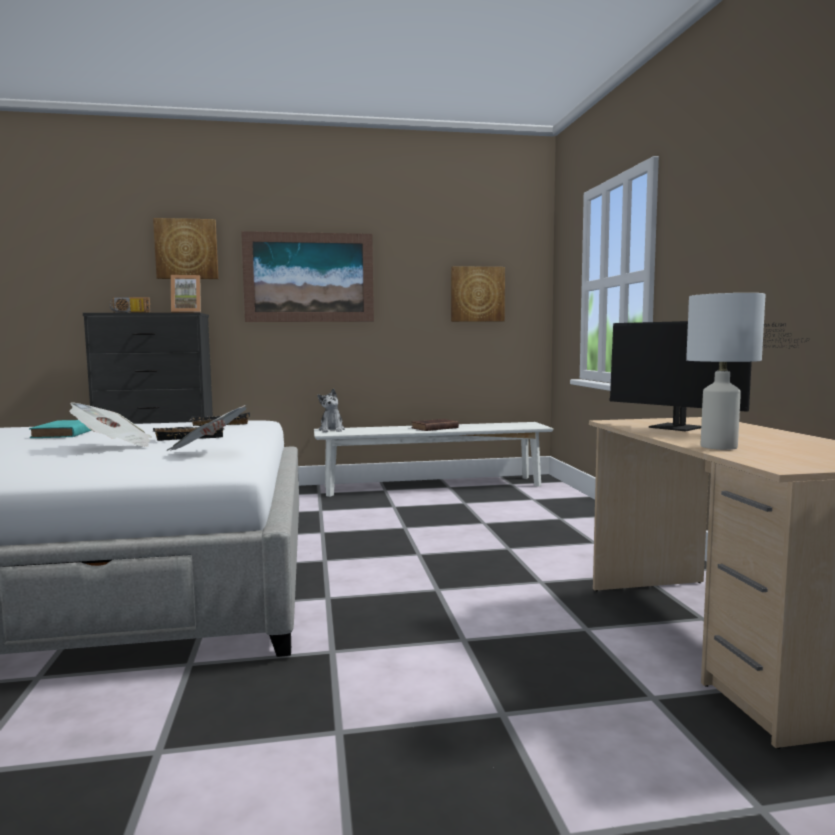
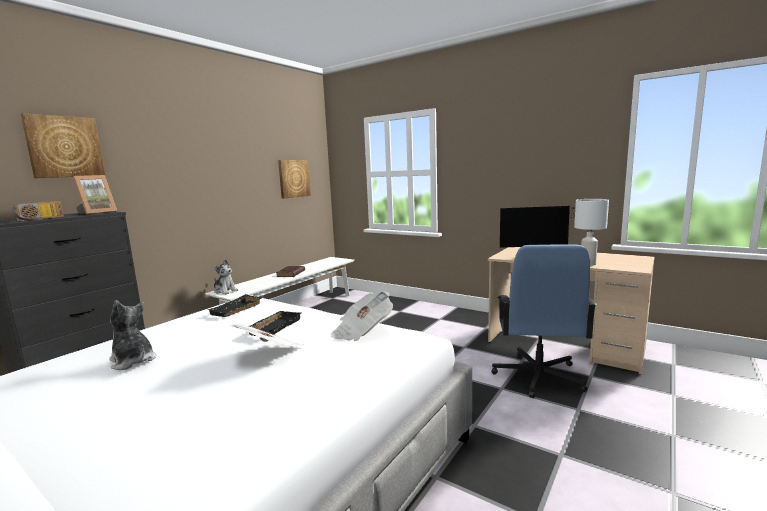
camera: 45 degrees left, 5 degrees up
(64, 433) = (133, 361): turquoise book -> plush toy
(309, 277) = (184, 171): picture -> none
(553, 654) = (538, 377): none -> blue office chair

